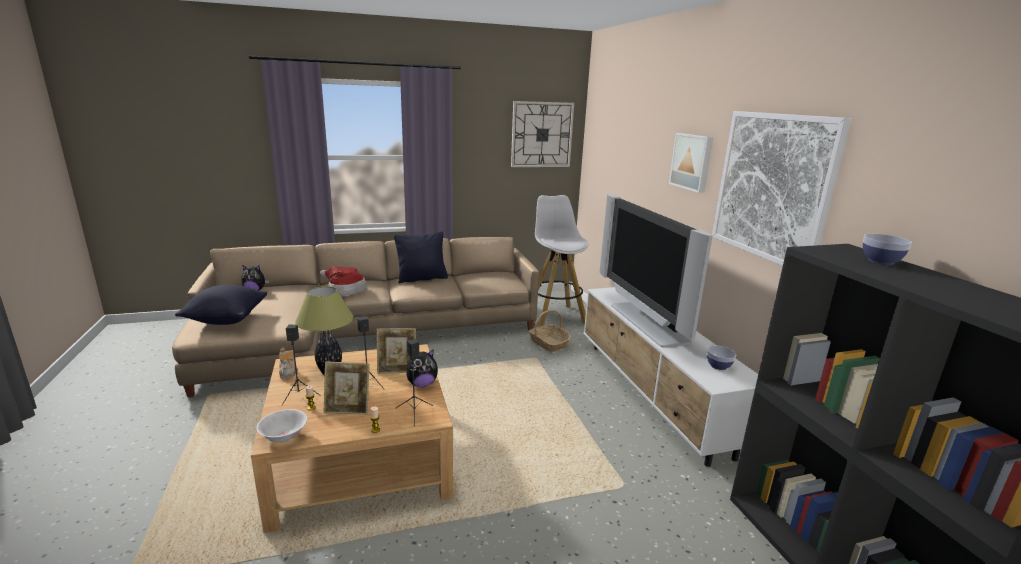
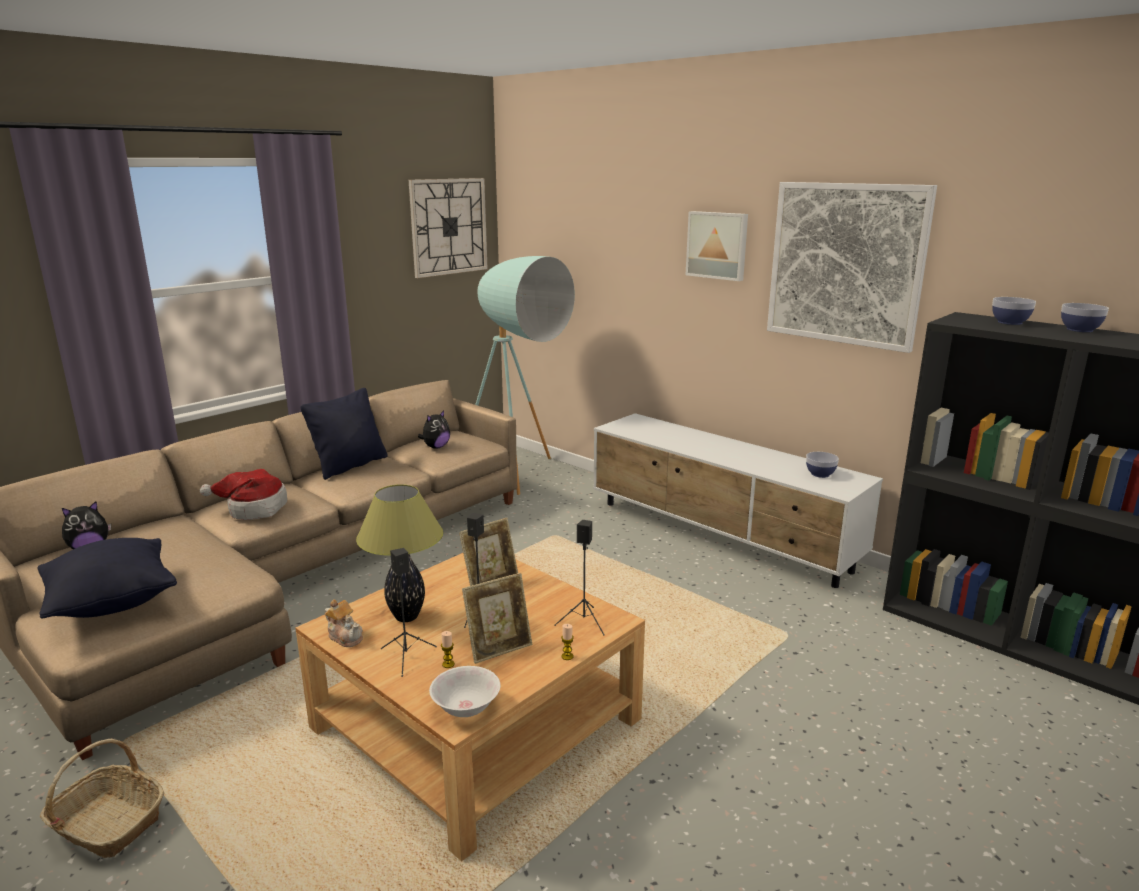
camera: 30 degrees left, 0 degrees up
(422, 384) = (546, 589): plush toy -> plush toy (436, 447)
(548, 343) = (549, 514): basket -> basket (107, 824)
(555, 316) = (521, 479): white stool -> turquoise floor lamp
(646, 323) = (704, 450): television -> none
(950, 281) = (1080, 330): none -> bowl

